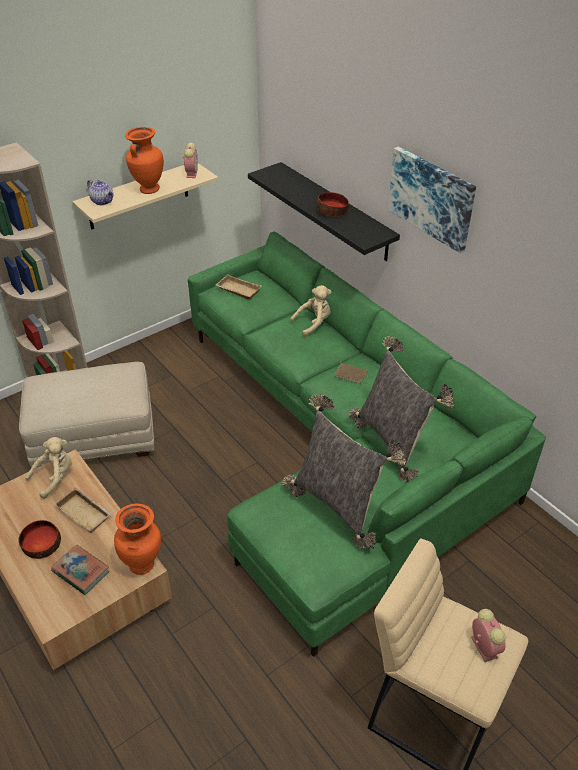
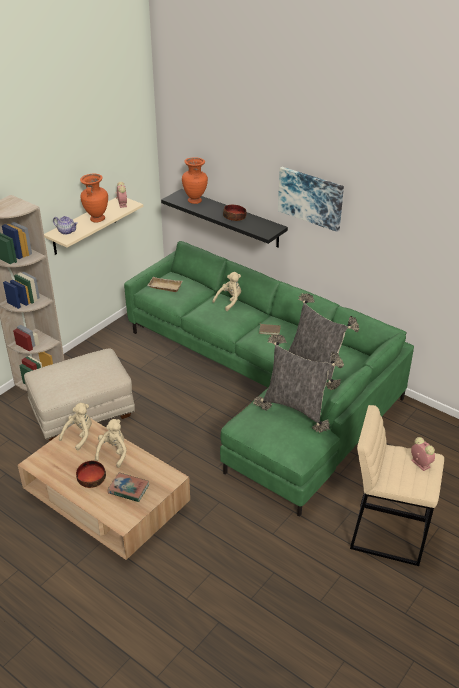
camera: 15 degrees left, 5 degrees down
(85, 512) = (113, 453): beige tray -> beige plush toy
(143, 565) = (170, 476): orange vase -> orange vase (195, 201)

